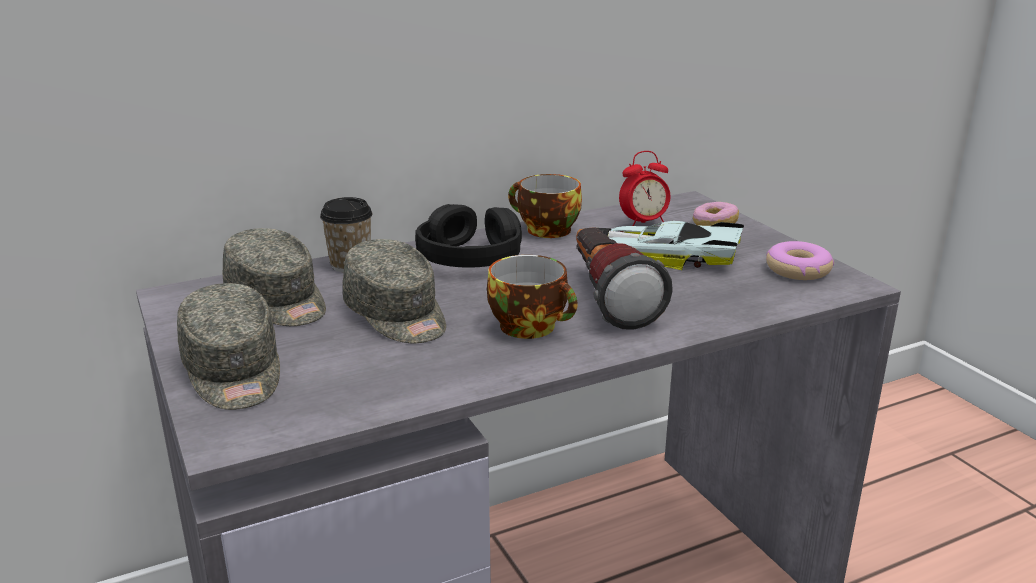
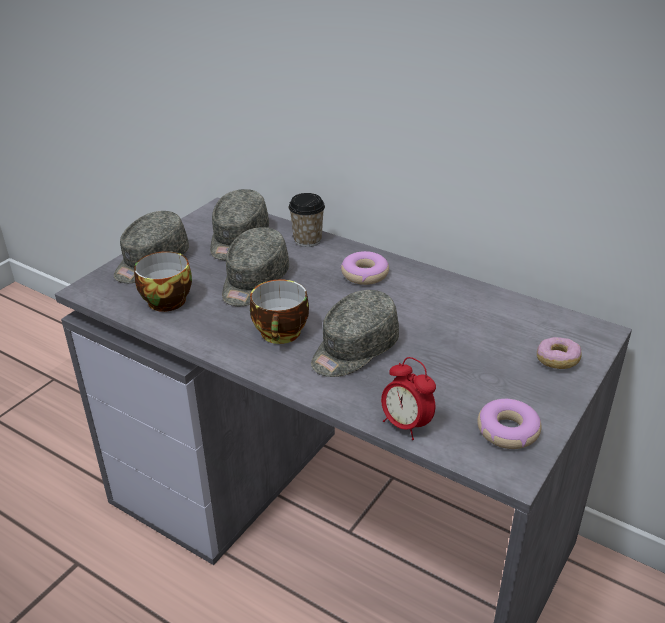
camera: 60 degrees right, 10 degrees up
(470, 256) = (365, 274): black headphones -> donut
(545, 230) = (444, 286): cup -> cup (165, 299)
(607, 298) = (353, 350): flashlight -> grey cap
(644, 223) = (515, 324): alarm clock -> alarm clock (406, 425)
(664, 253) = (463, 352): toy car -> none

